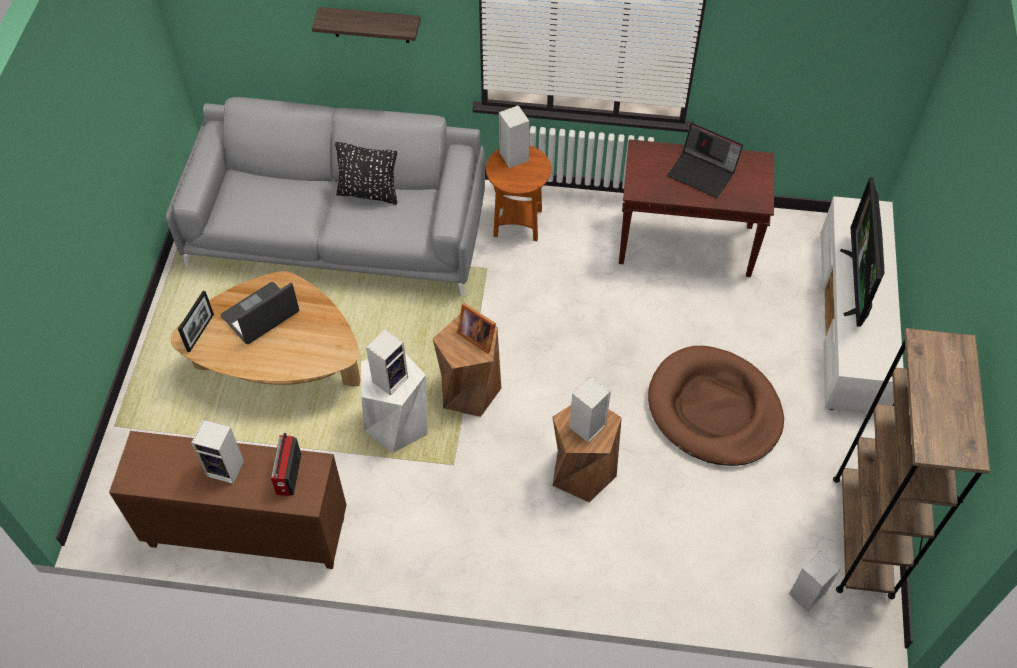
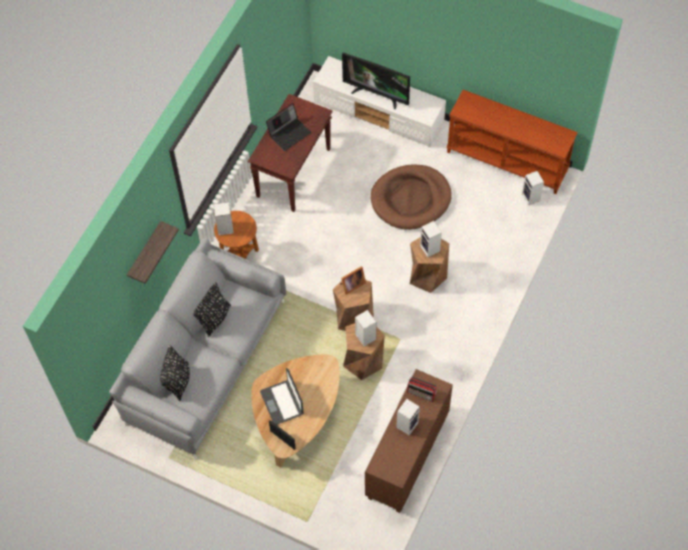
camera: 70 degrees left, 5 degrees up
(258, 182) = (178, 381): none -> black pillow
(397, 424) = (363, 361): white stool -> brown stool
(863, 536) = (507, 160): brown bookcase -> brown console table

